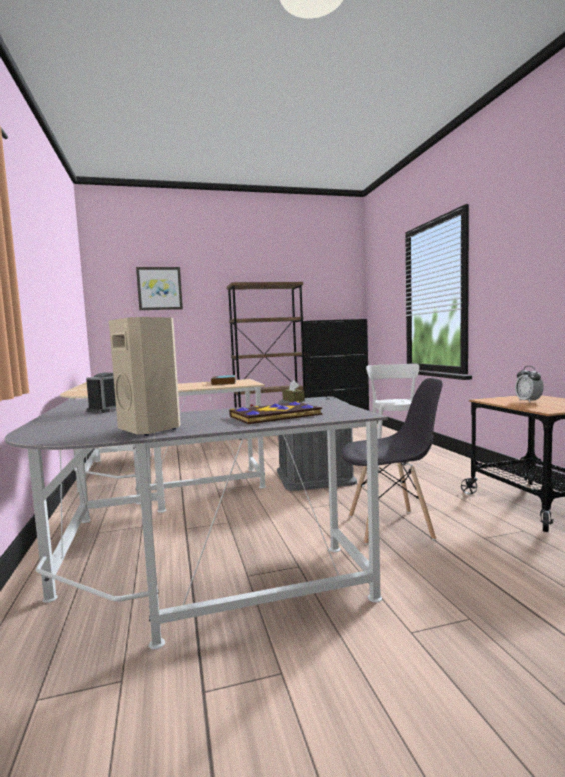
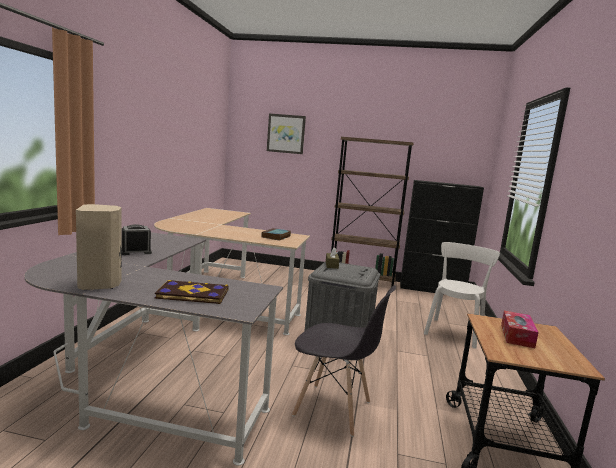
camera: 25 degrees right, 5 degrees up
(528, 401) = (517, 336): alarm clock -> tissue box

